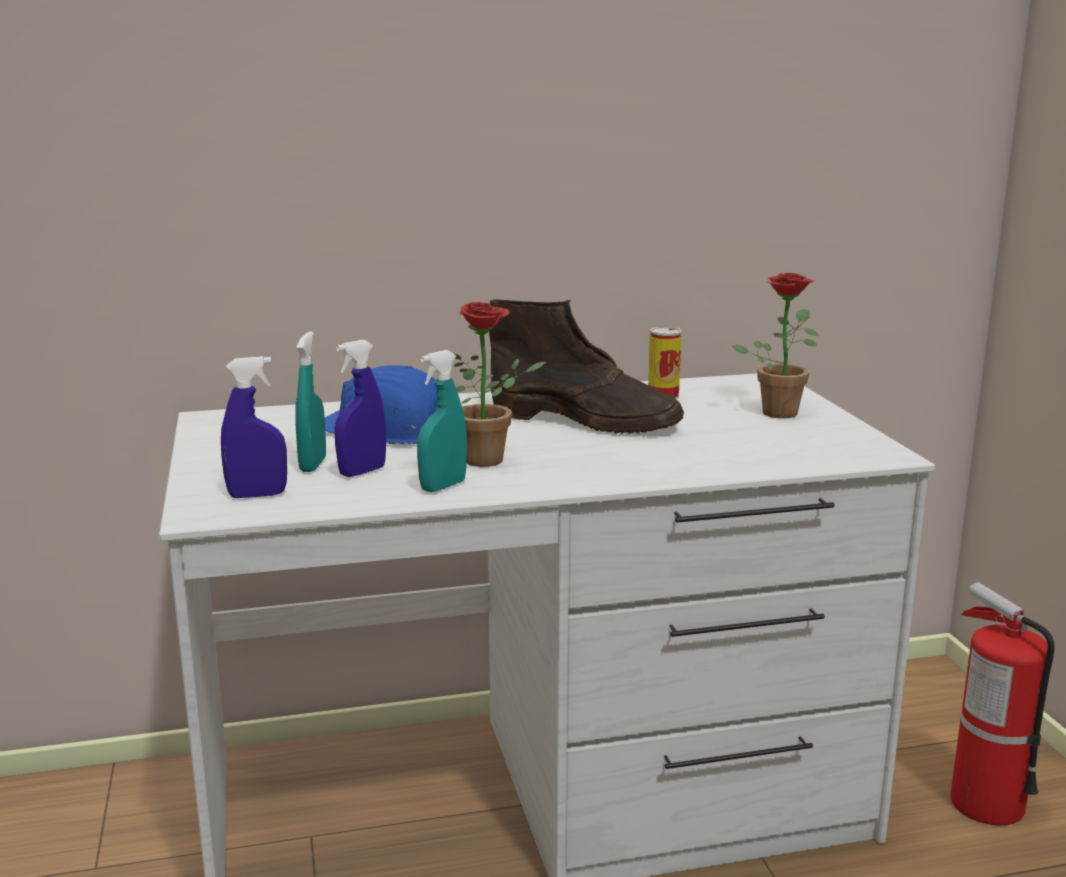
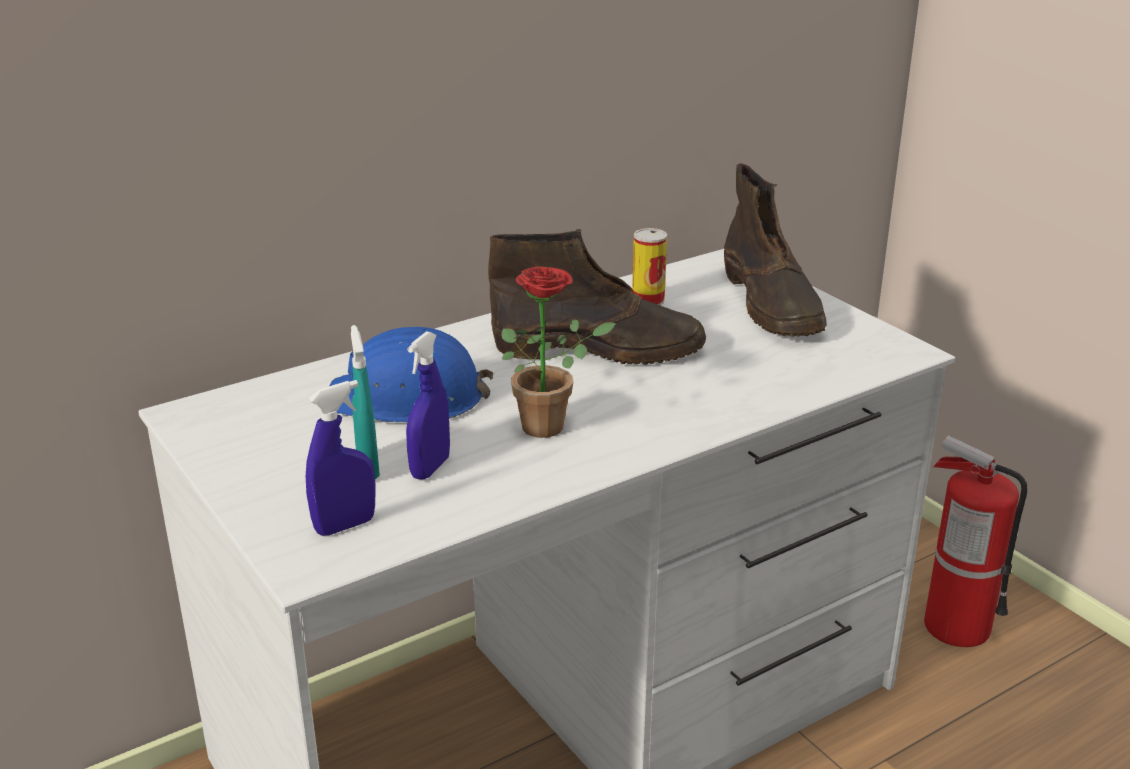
camera: 20 degrees left, 10 degrees up
(443, 486) = (532, 474): turquoise spray bottle -> none
(779, 410) = (772, 304): potted plant -> brown boot

